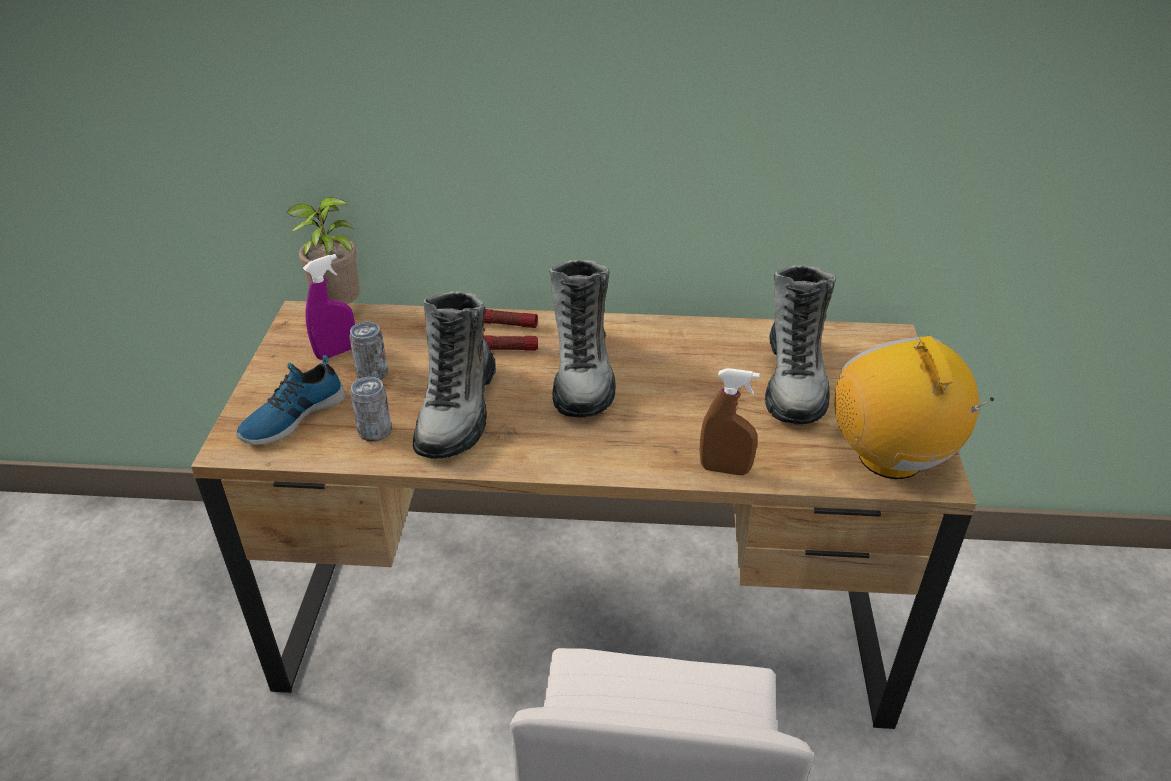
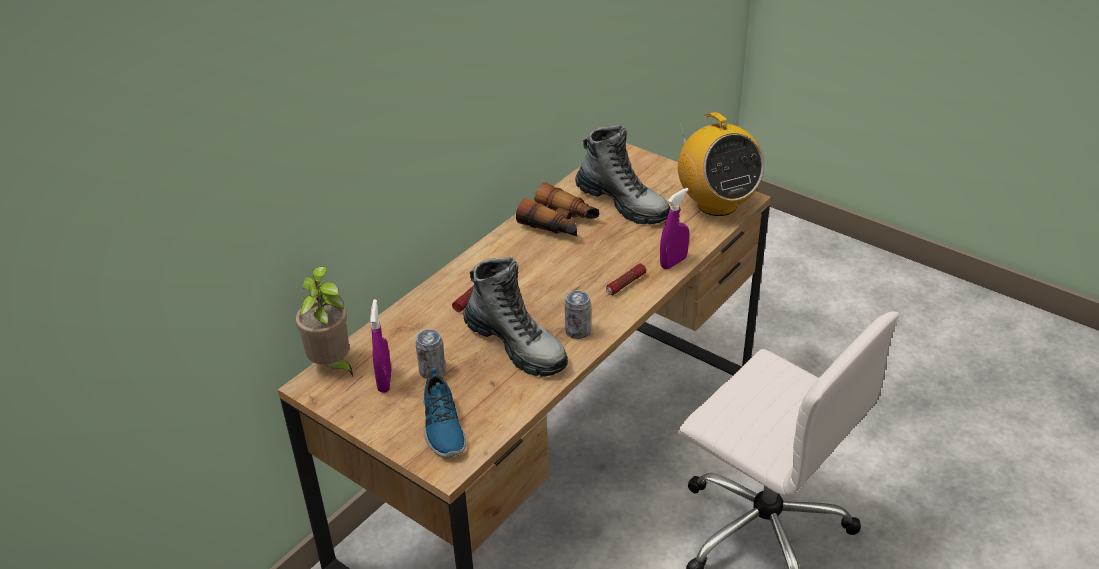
camera: 55 degrees left, 0 degrees up
(375, 432) = (501, 390): can -> can (577, 331)
(508, 324) = (442, 288): flashlight -> flashlight (625, 284)
(582, 374) = (533, 278): boot -> none
(700, 351) = (560, 223): none -> binoculars
(725, 469) = (673, 262): brown spray bottle -> purple spray bottle
(891, 458) = (716, 204): radio -> radio turned 135 degrees counterclockwise

